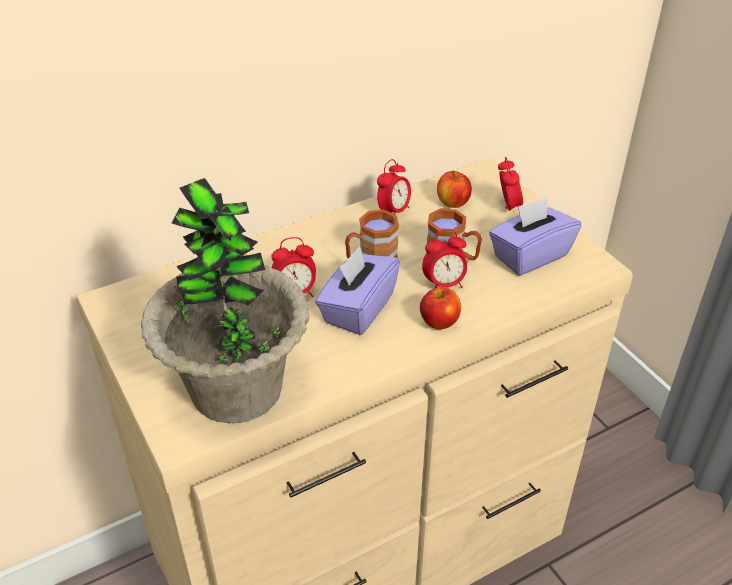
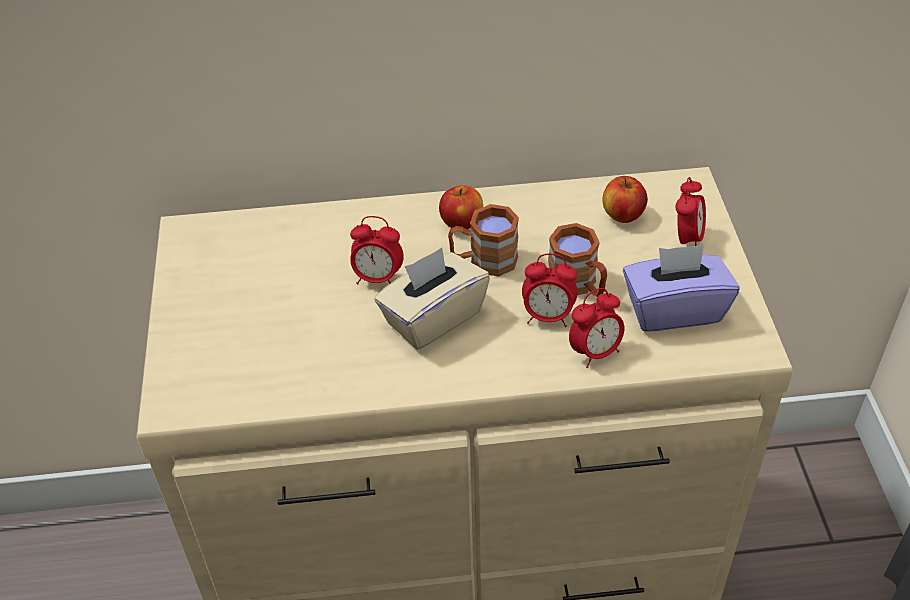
camera: 25 degrees right, 5 degrees up
(236, 389) = (255, 371): potted plant -> none
(358, 309) = (433, 318): purple tissue box -> beige tissue box
(393, 212) = (545, 208): alarm clock -> alarm clock (595, 352)
(439, 322) = (513, 361): apple -> apple (461, 223)

